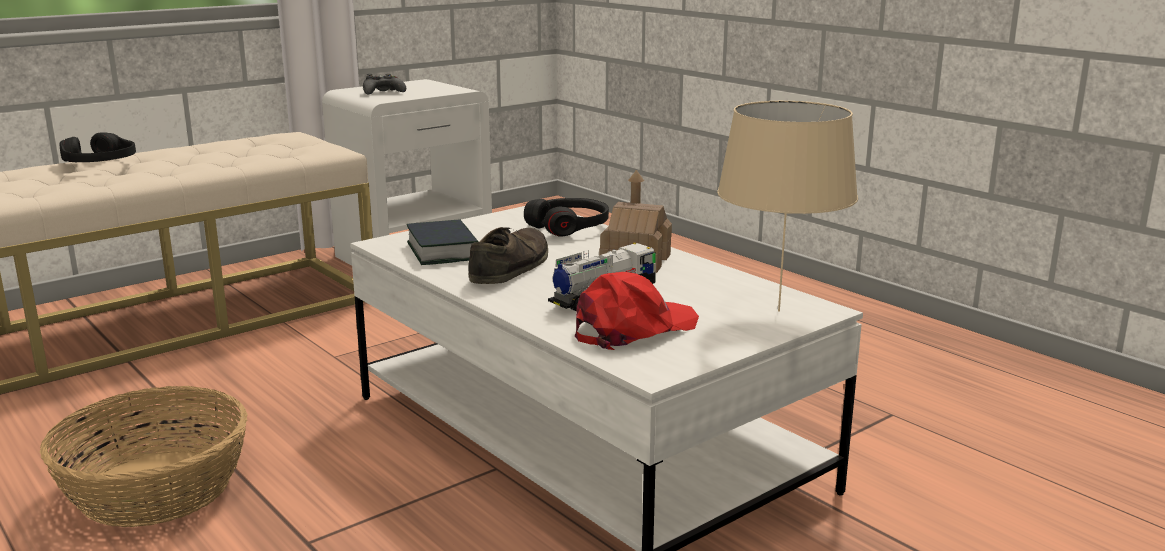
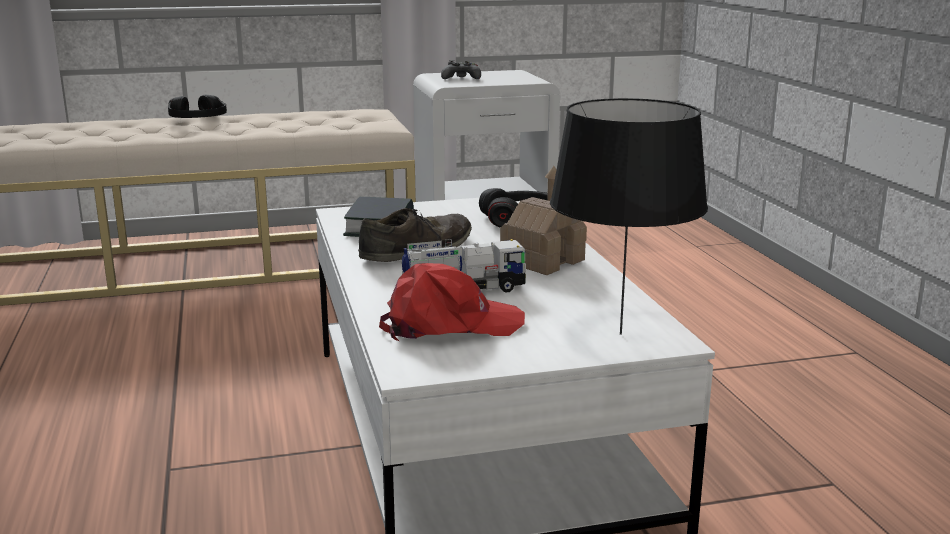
camera: 25 degrees right, 0 degrees up
(157, 488) = (108, 396): basket -> none
(777, 311) = (618, 334): beige table lamp -> black table lamp

